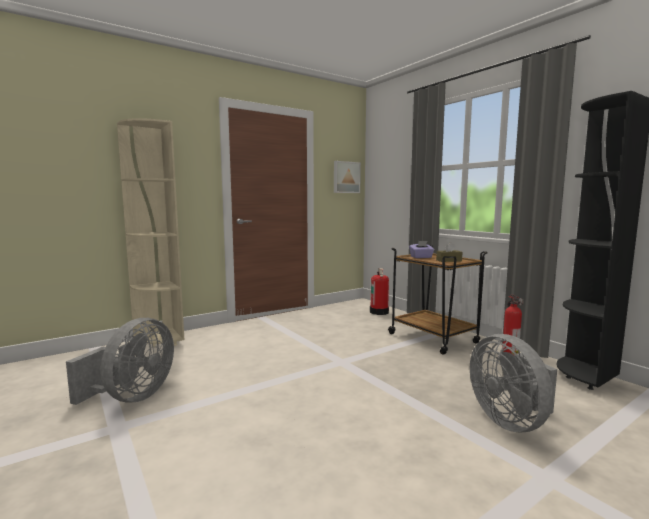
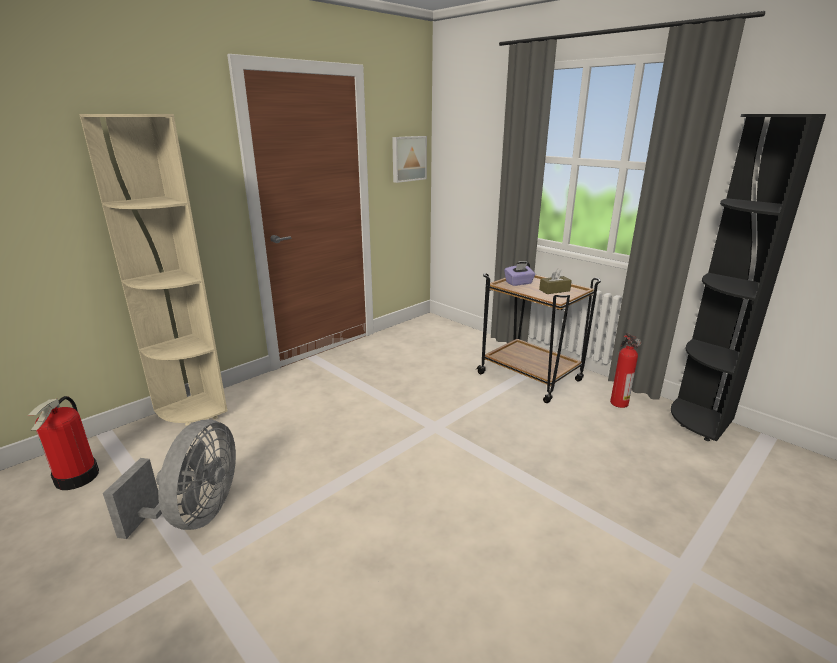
camera: 10 degrees left, 15 degrees up
(379, 312) = (457, 337): fire extinguisher -> fire extinguisher (77, 477)
(511, 421) = (637, 496): grey fan -> none

